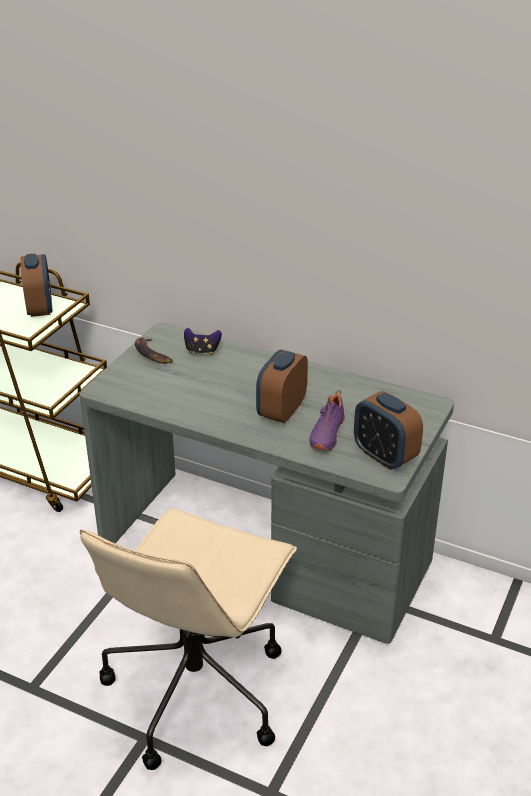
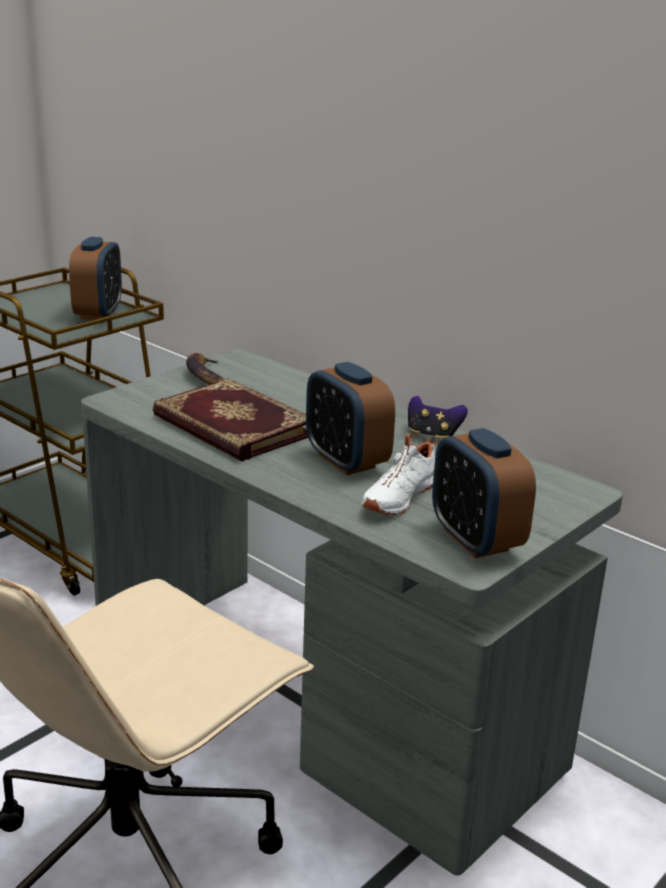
camera: 15 degrees right, 10 degrees down
(194, 397) = (231, 426): none -> book
(202, 351) = (277, 383): game controller -> game controller (433, 435)
(281, 411) = (346, 461): alarm clock -> alarm clock turned 75 degrees counterclockwise
(326, 433) = (397, 497): purple shoe -> white shoe

